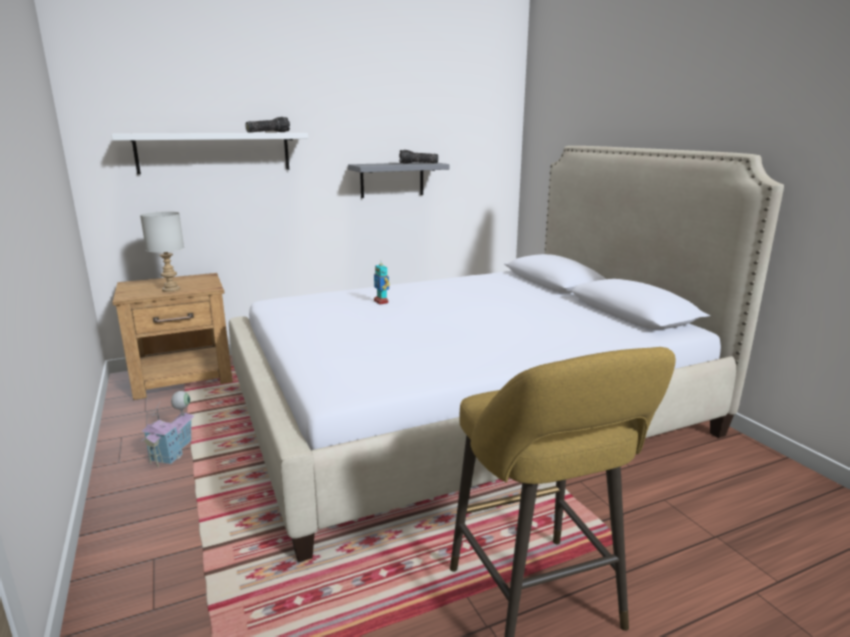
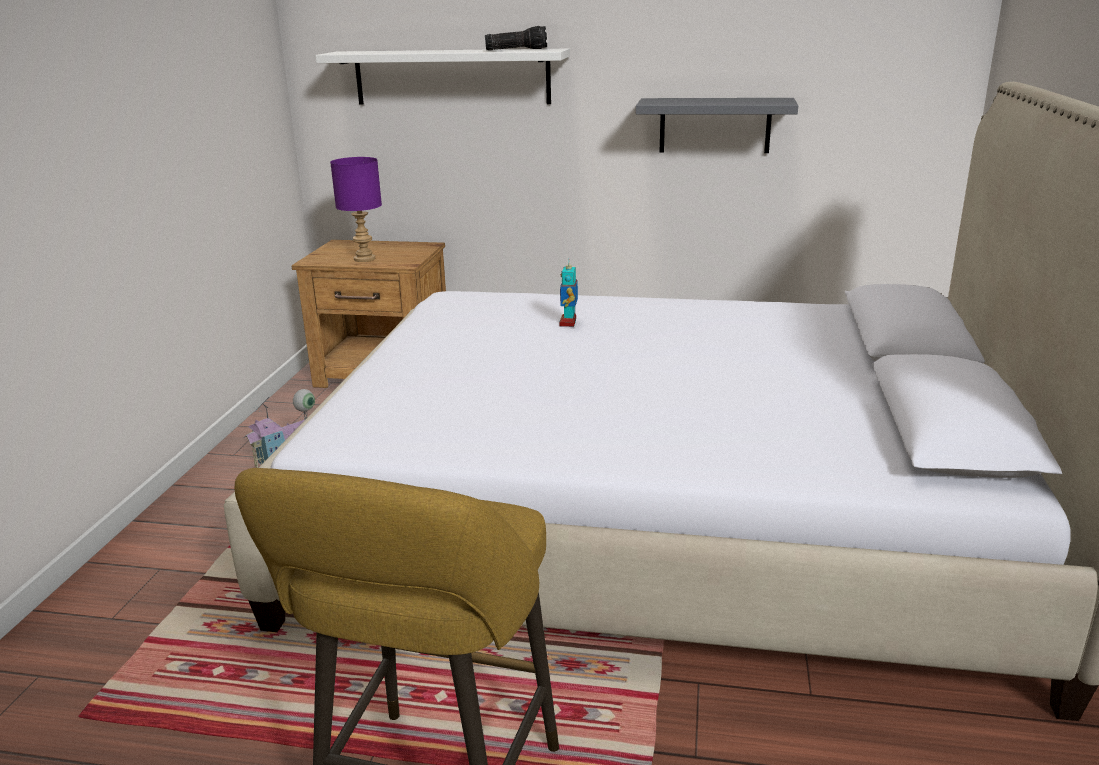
camera: 35 degrees right, 5 degrees up
(170, 289) = (364, 259): grey table lamp -> purple table lamp
(418, 163) = (747, 102): flashlight -> none

